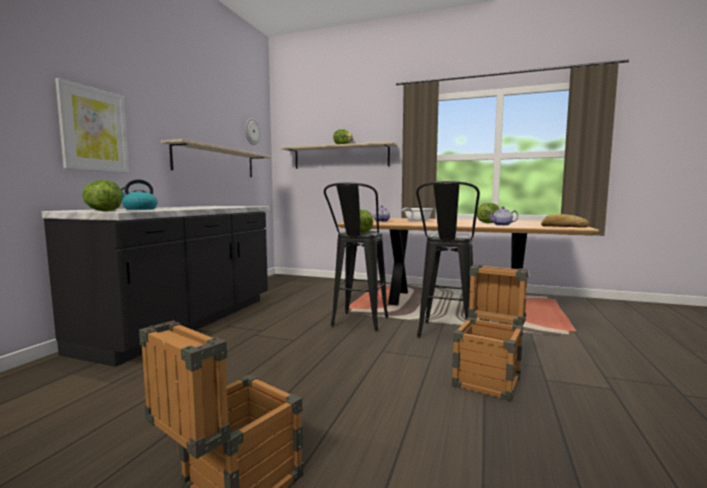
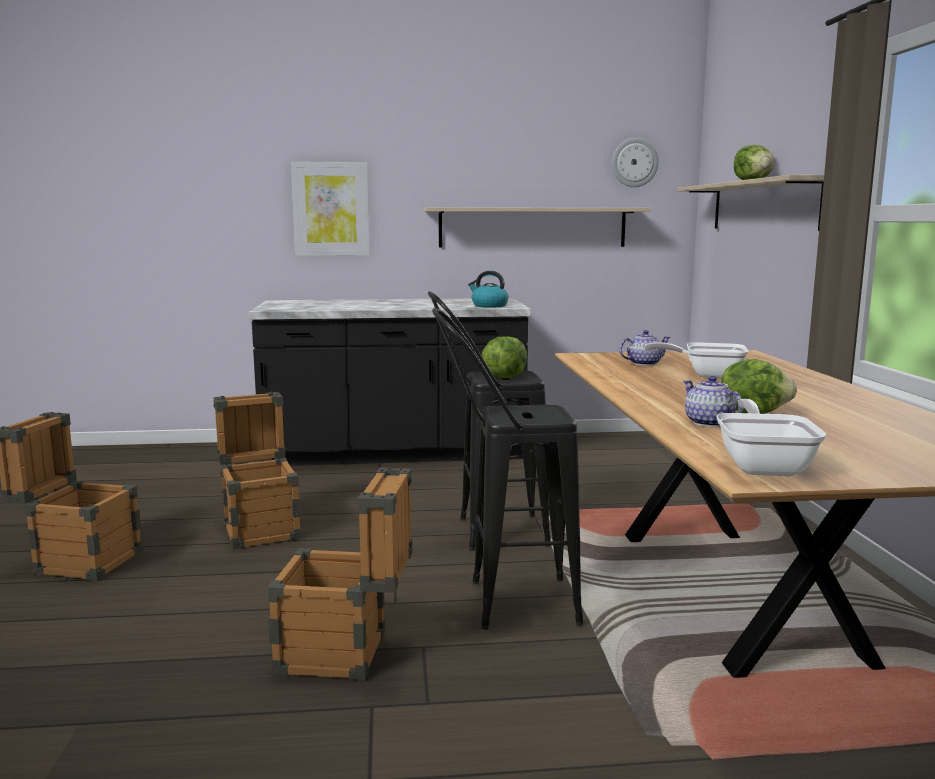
camera: 65 degrees right, 5 degrees up
(104, 211) = (268, 307): lettuce -> none
(139, 209) = (329, 304): kettle -> kettle (489, 306)
(268, 382) = (261, 528): none -> crate
(564, 226) = (763, 466): bread -> frying pan

